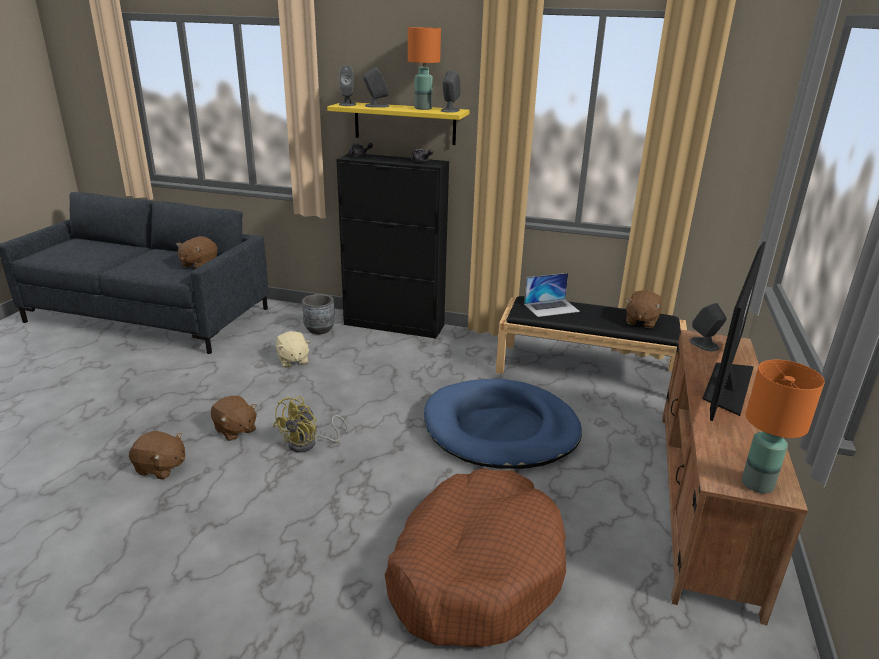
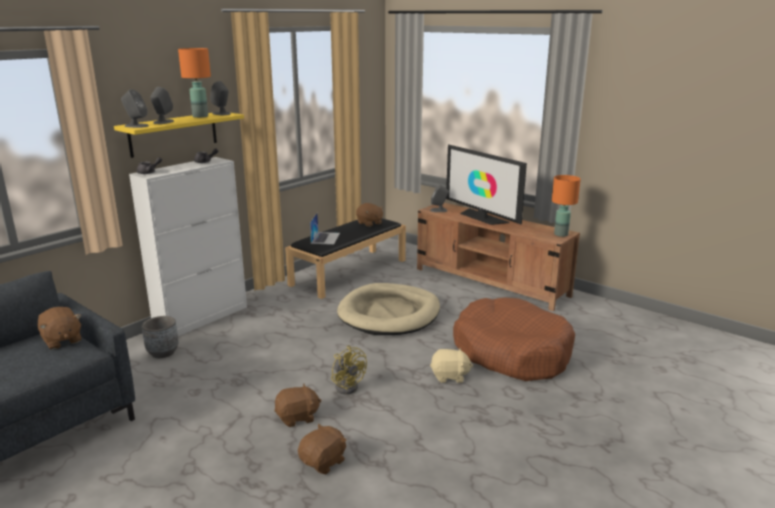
camera: 65 degrees left, 5 degrees down
(293, 360) = (206, 374): beige plush toy -> beige plush toy (450, 376)
(394, 325) = (202, 318): black cabinet -> white cabinet
(501, 429) = (389, 313): blue dog bed -> beige dog bed

